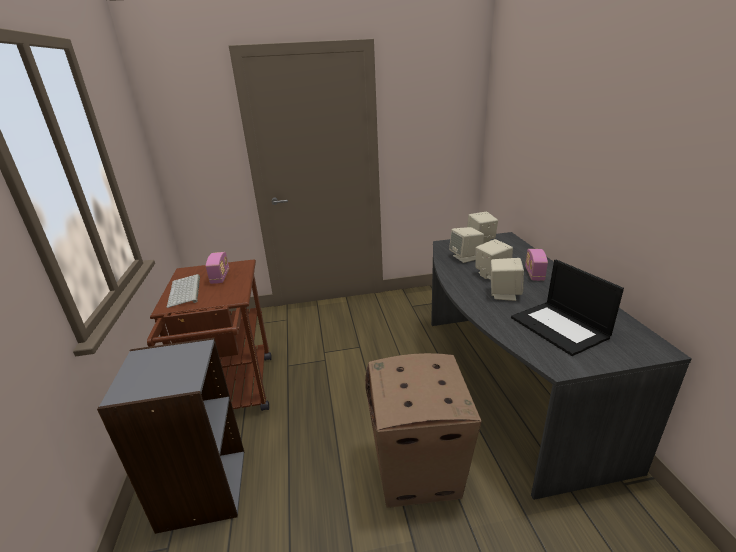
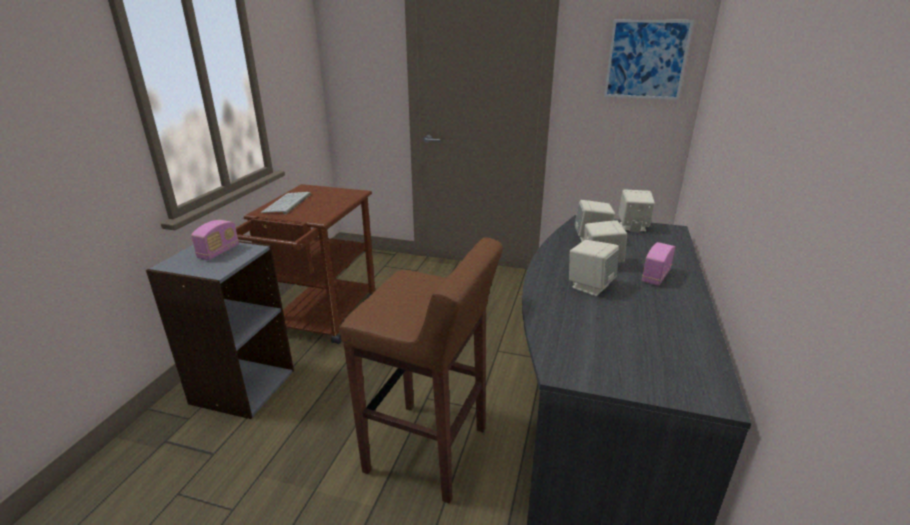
camera: 25 degrees right, 0 degrees up
(220, 277) = (326, 199): radio -> radio (219, 252)
(418, 471) = (428, 451): cardboard box -> brown stool
(445, 113) = (646, 60): none -> picture
(560, 327) = (614, 337): laptop -> none

